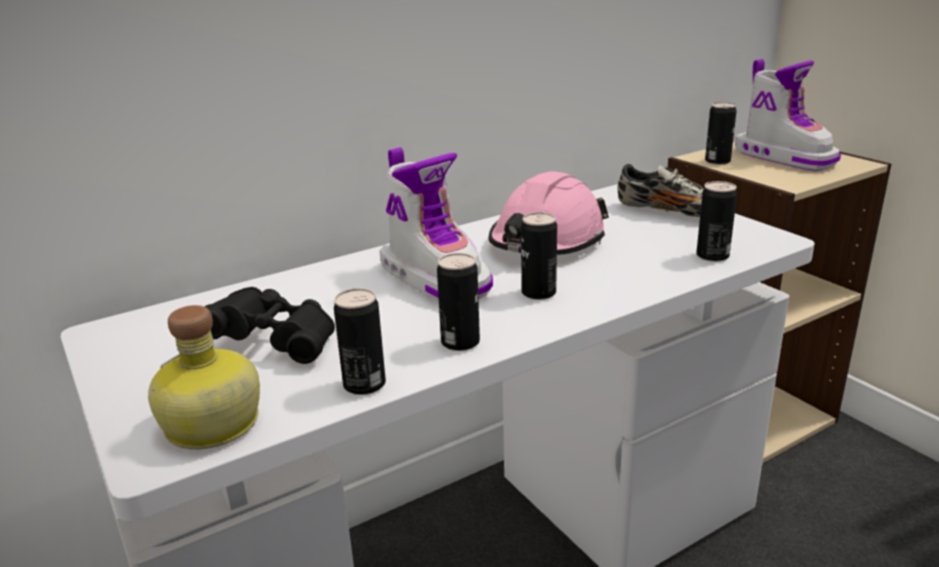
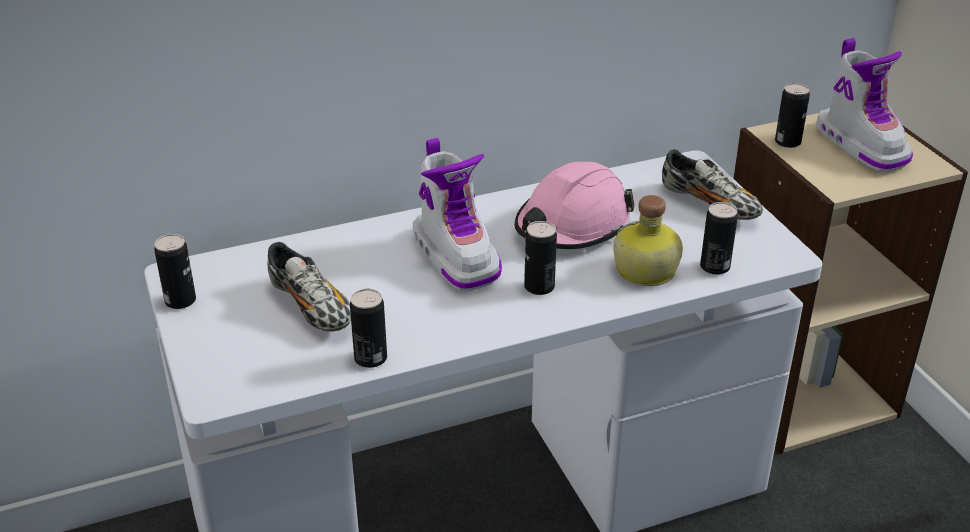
camera: 10 degrees right, 10 degrees up
(211, 426) = (254, 377): bottle -> bottle (645, 271)
(277, 343) = (311, 307): black binoculars -> shoe
(460, 342) = (455, 329): can -> can (180, 301)

